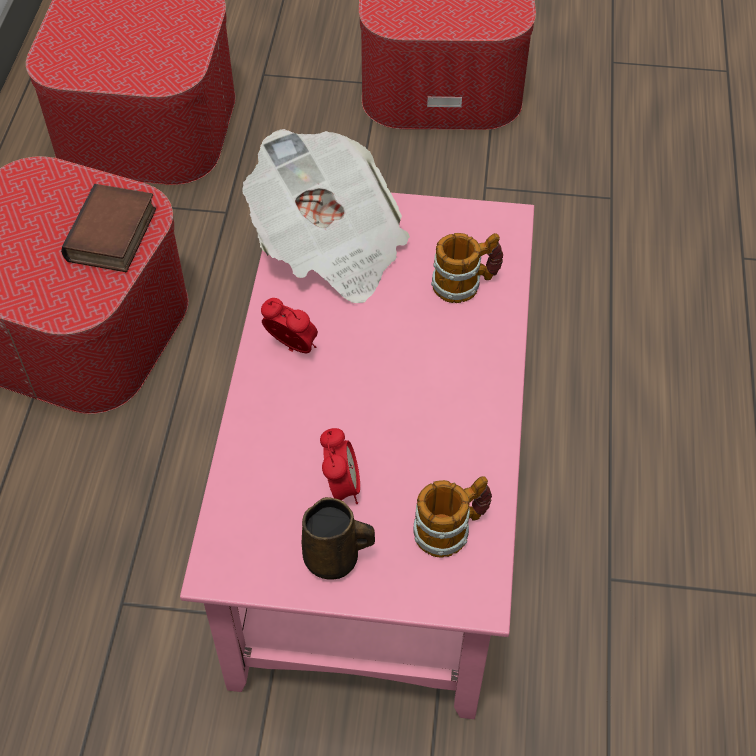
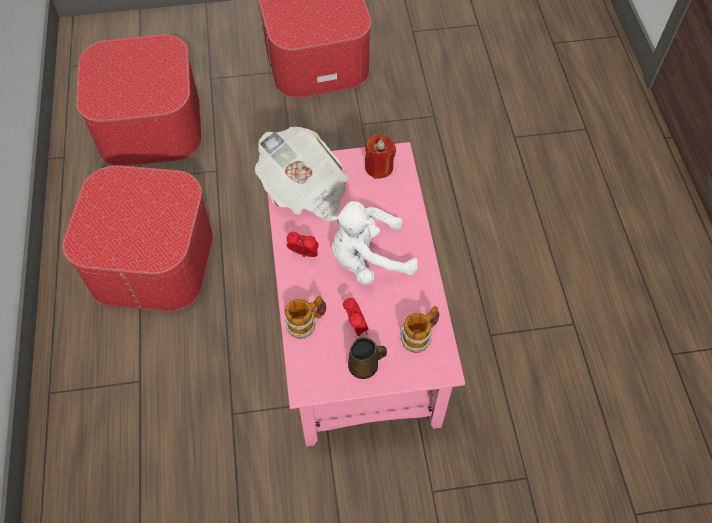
camera: 15 degrees left, 5 degrees up
(114, 236) = (170, 207): book -> none
(399, 379) = (368, 259): none -> white plush toy
(465, 284) = (386, 196): mug -> mug (306, 323)
(467, 234) = (379, 167): none -> red candle

